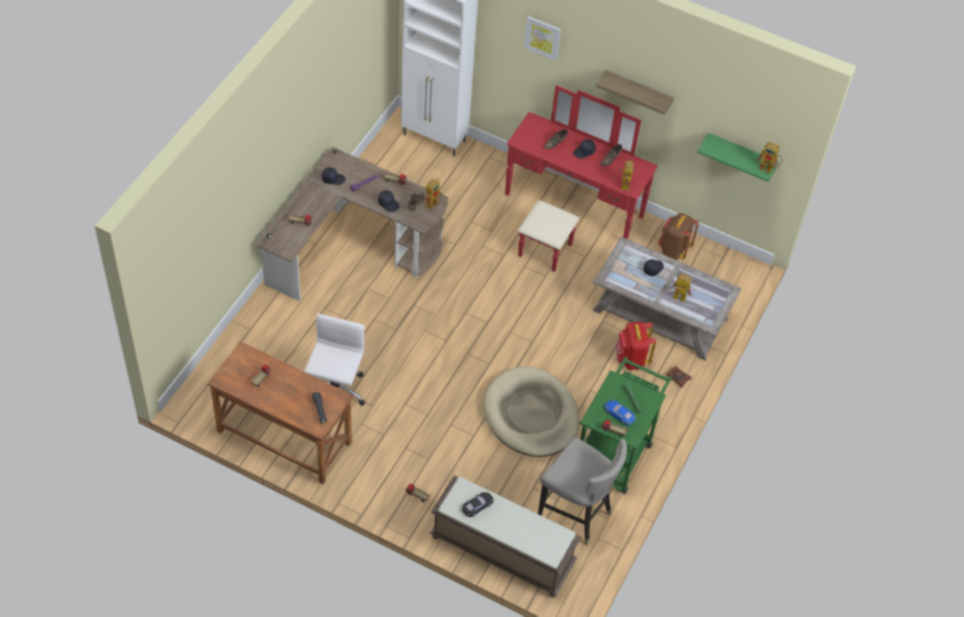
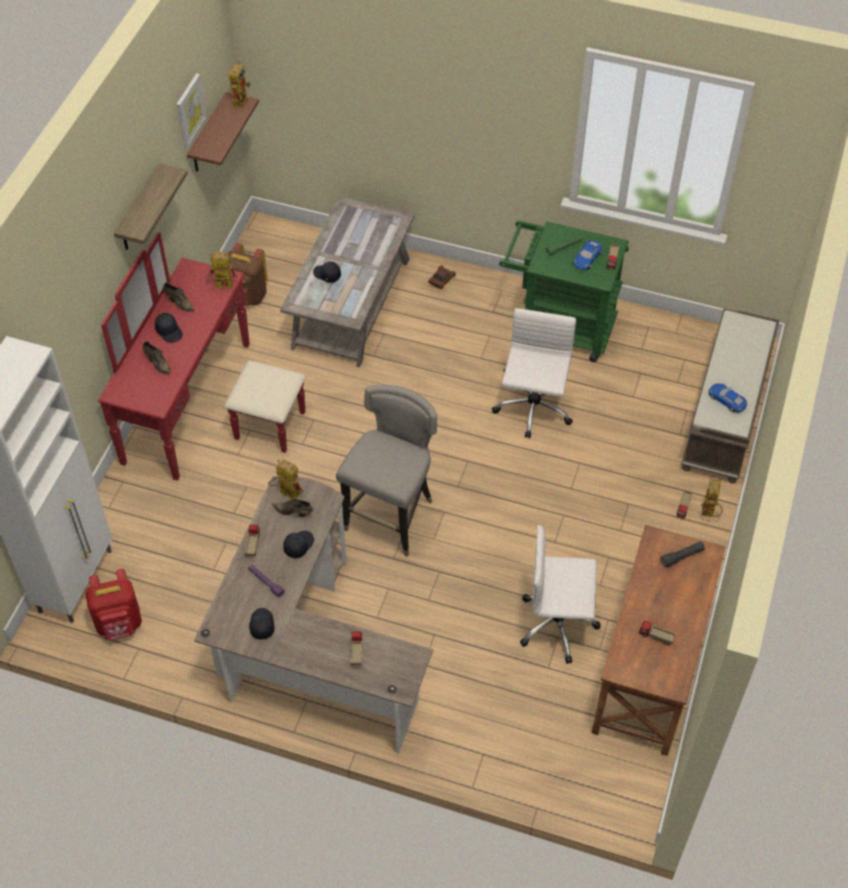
camera: 95 degrees left, 0 degrees up
(477, 505) = (727, 400): black toy car -> blue toy car
(531, 415) = (532, 410): beige dog bed -> white office chair
(542, 37) = (64, 296): picture -> picture (190, 110)
(575, 515) = (654, 355): grey stool -> grey stool (391, 517)
(631, 359) = (424, 324): red backpack -> red backpack (120, 624)
(676, 297) = (367, 251): toy robot -> toy robot (709, 513)
(741, 155) = (208, 135): green shelf -> brown shelf

